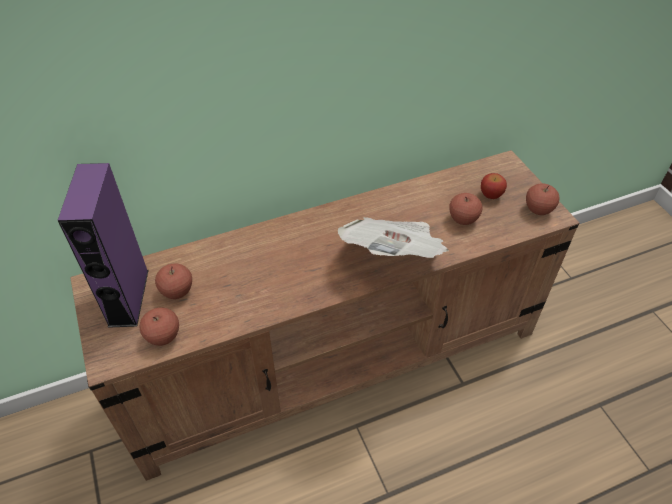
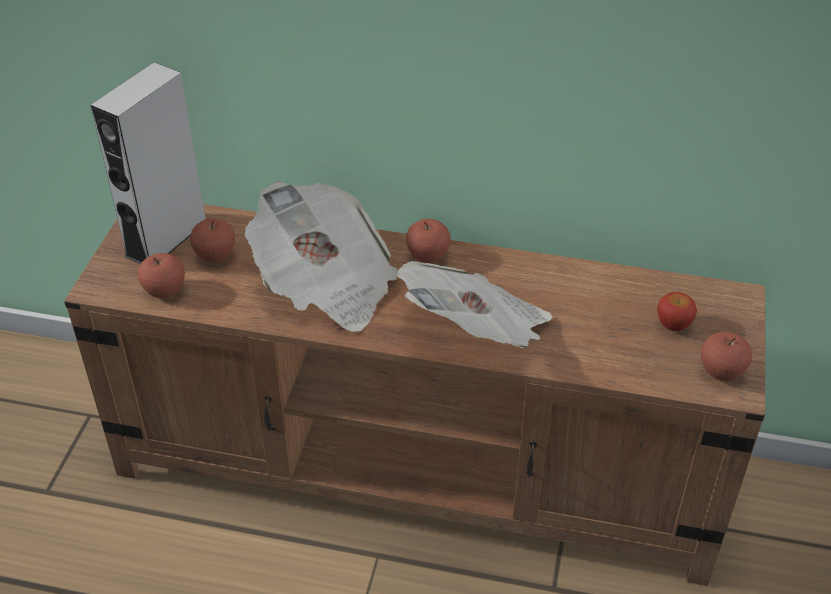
camera: 35 degrees right, 5 degrees down
(128, 297) = (166, 238): purple speaker -> grey speaker
(273, 273) = (326, 284): none -> newspaper
(463, 219) = (605, 335): apple -> apple (428, 256)

